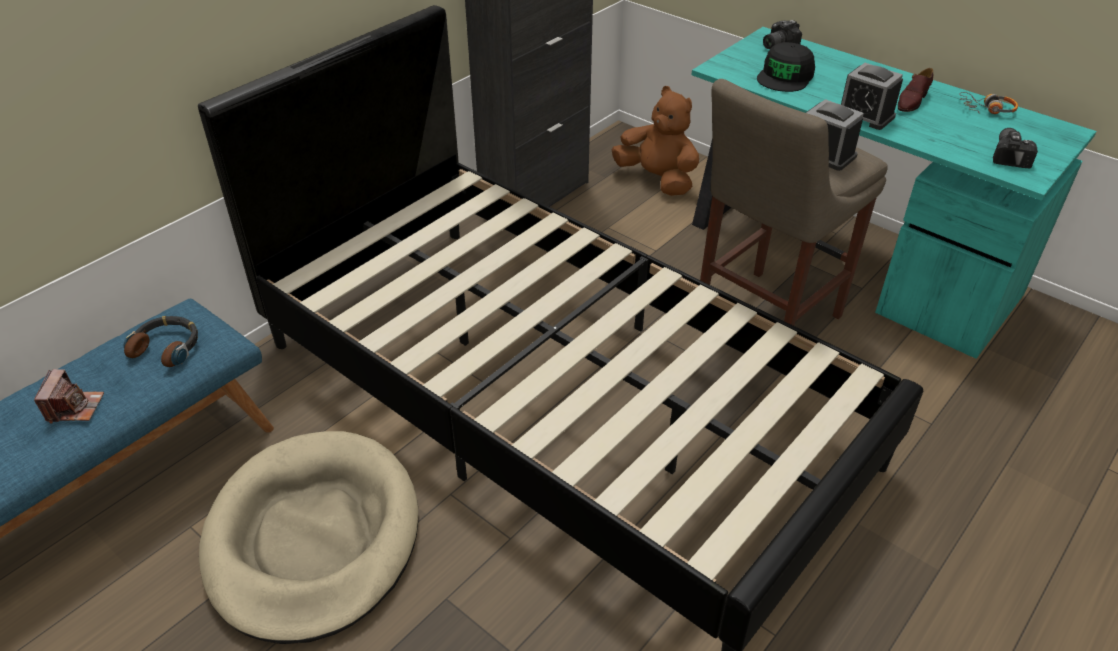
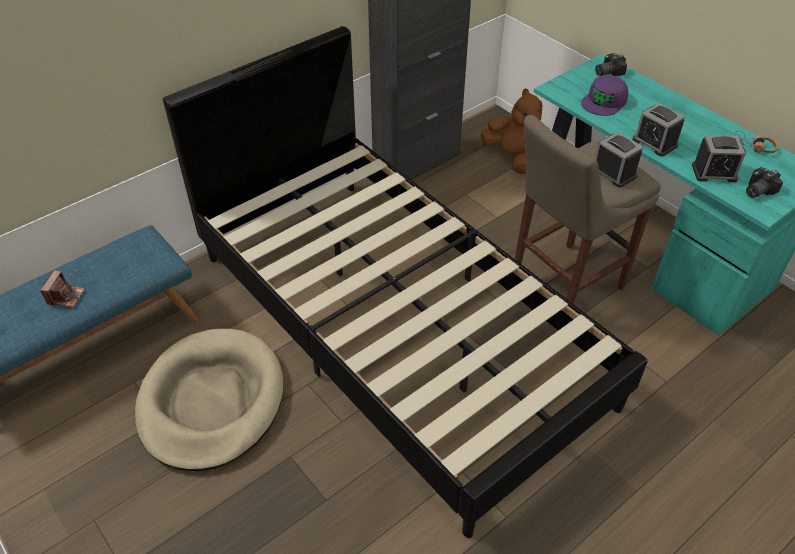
camera: 10 degrees right, 5 degrees up
(167, 346) = (129, 260): headphones -> none
(785, 76) = (604, 101): black cap -> purple cap
(911, 101) = (696, 133): brown shoe -> none
(951, 141) = (714, 172): none -> alarm clock
(1011, 155) = (756, 190): camera -> camera turned 150 degrees counterclockwise

